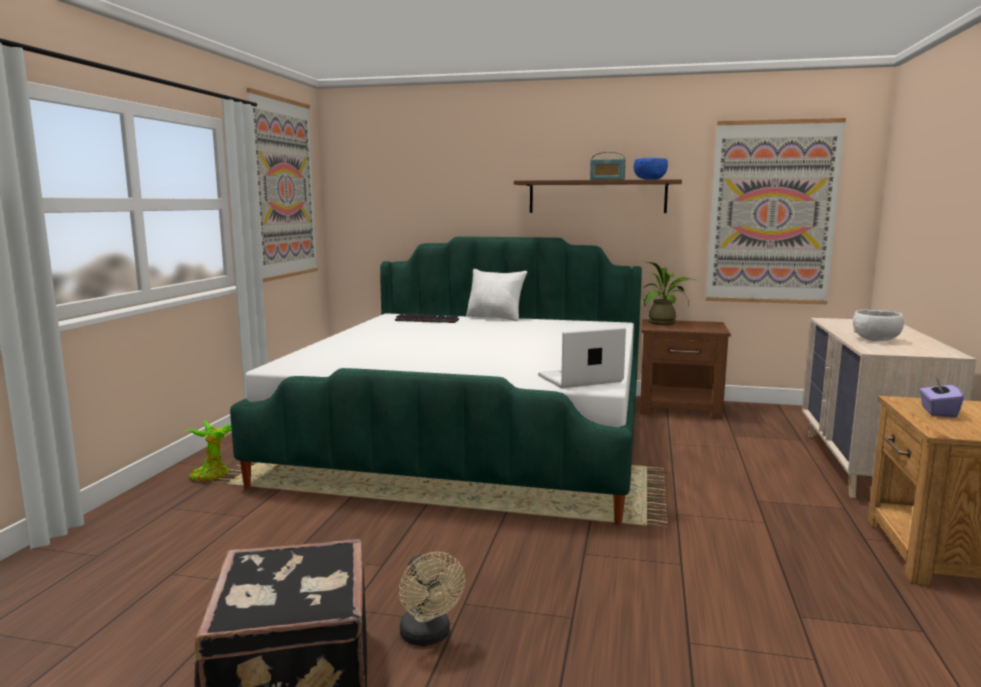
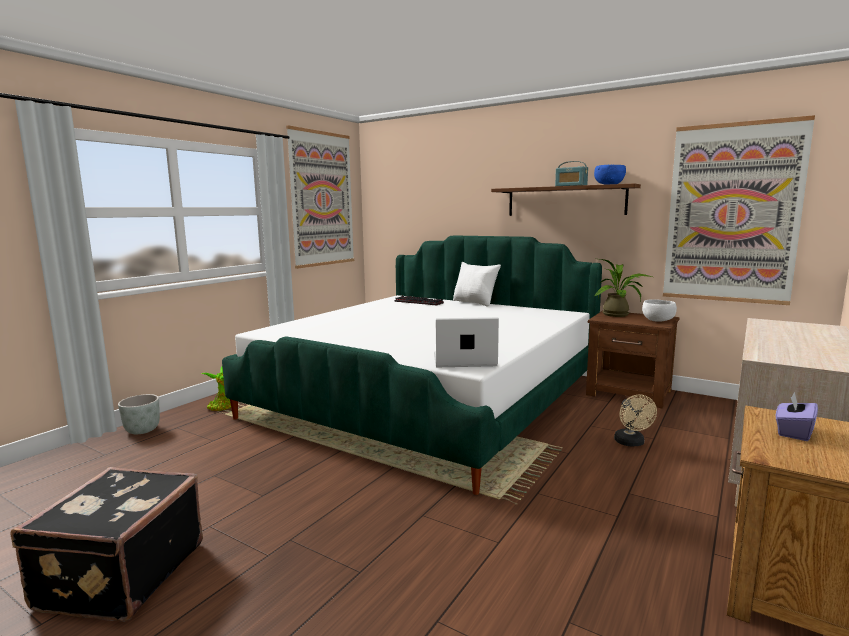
camera: 20 degrees right, 0 degrees up
(121, 518) = (142, 430): none -> grey planter
(428, 636) = (239, 562): beige fan -> beige fan (631, 443)
(876, 339) = (785, 345): white bowl -> white bowl (658, 320)

